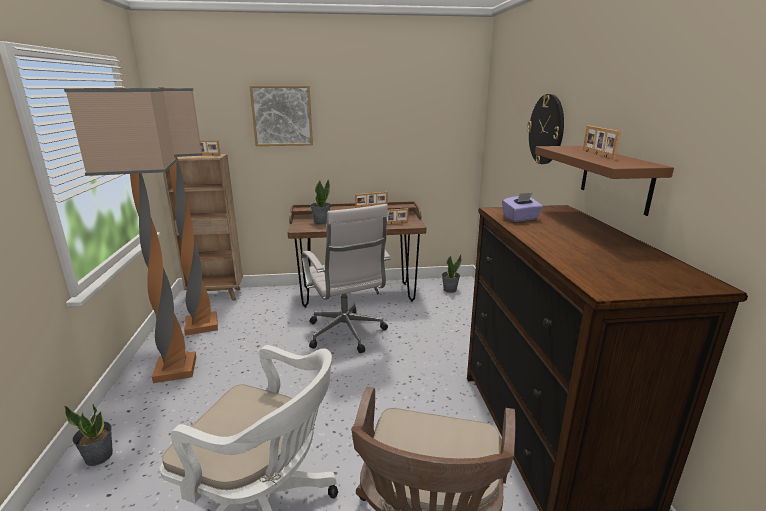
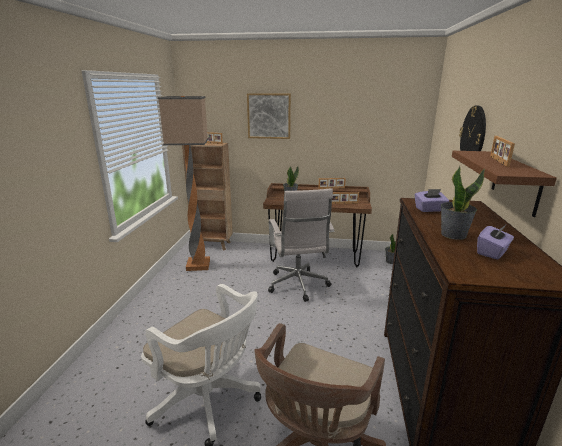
camera: 15 degrees right, 0 degrees up
(99, 456) = (117, 342): potted plant -> potted plant (453, 234)
(177, 368) = (175, 293): floor lamp -> none
(618, 260) = (492, 252): none -> purple tissue box

